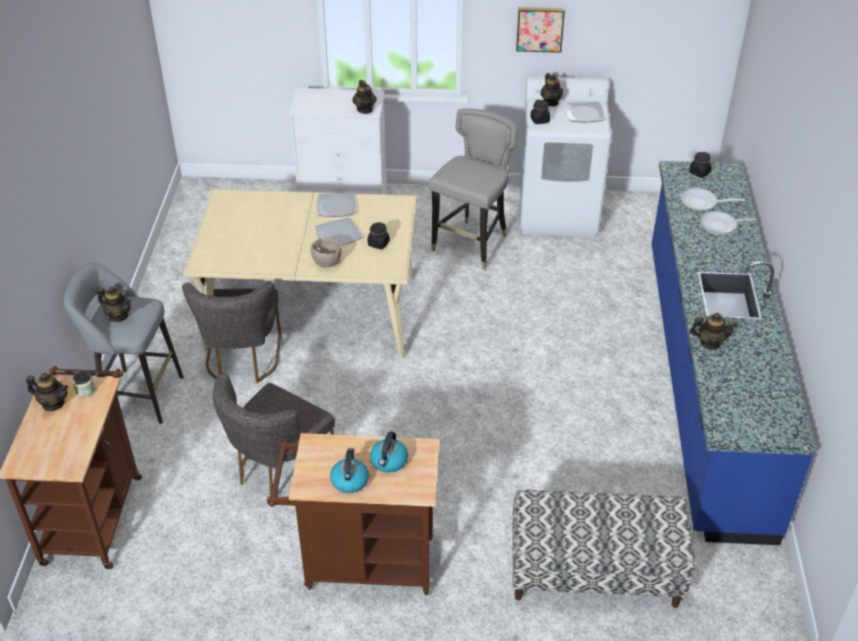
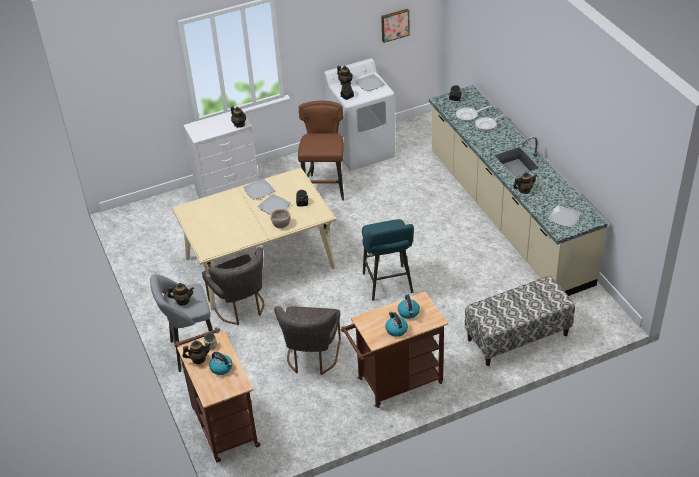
camera: 25 degrees left, 0 degrees up
(69, 430) = (222, 368): none -> kettle
(459, 411) = (388, 285): none -> turquoise stool
(472, 244) = (325, 187): grey stool -> brown stool
(540, 28) = (326, 40): picture -> picture (394, 24)
(704, 381) = (507, 217): blue counter -> beige counter
(746, 411) = (564, 217): none -> plate

